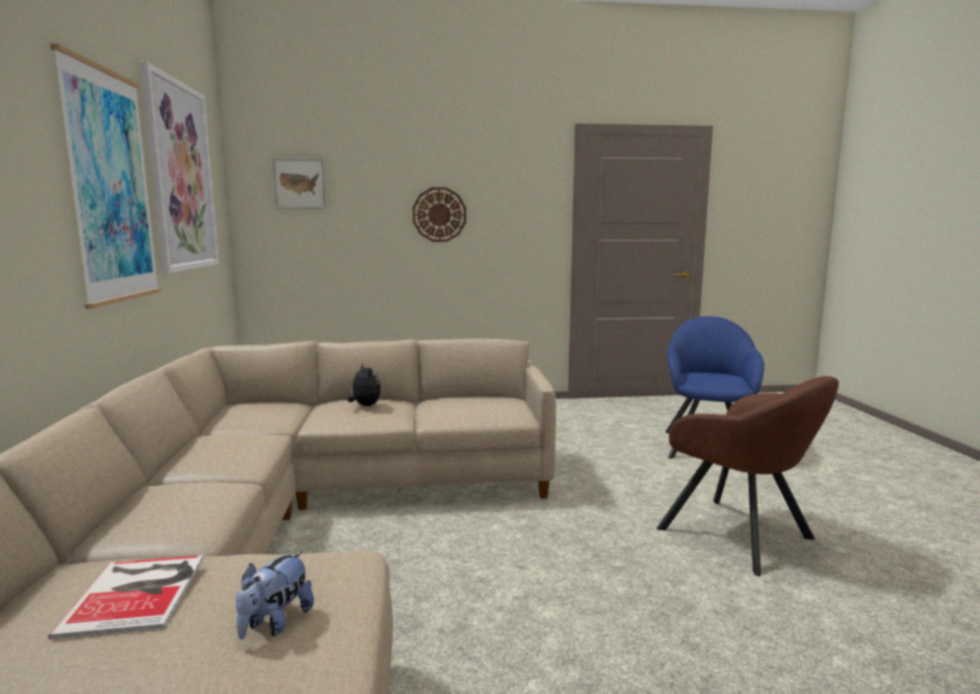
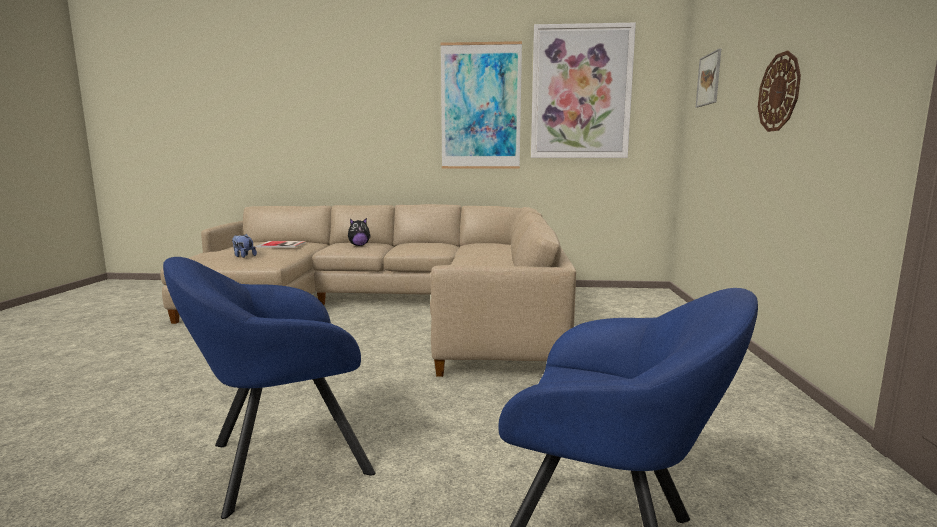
camera: 100 degrees right, 0 degrees up
(365, 405) = (489, 258): plush toy -> plush toy (359, 245)
(742, 536) = (280, 461): brown armchair -> blue armchair

